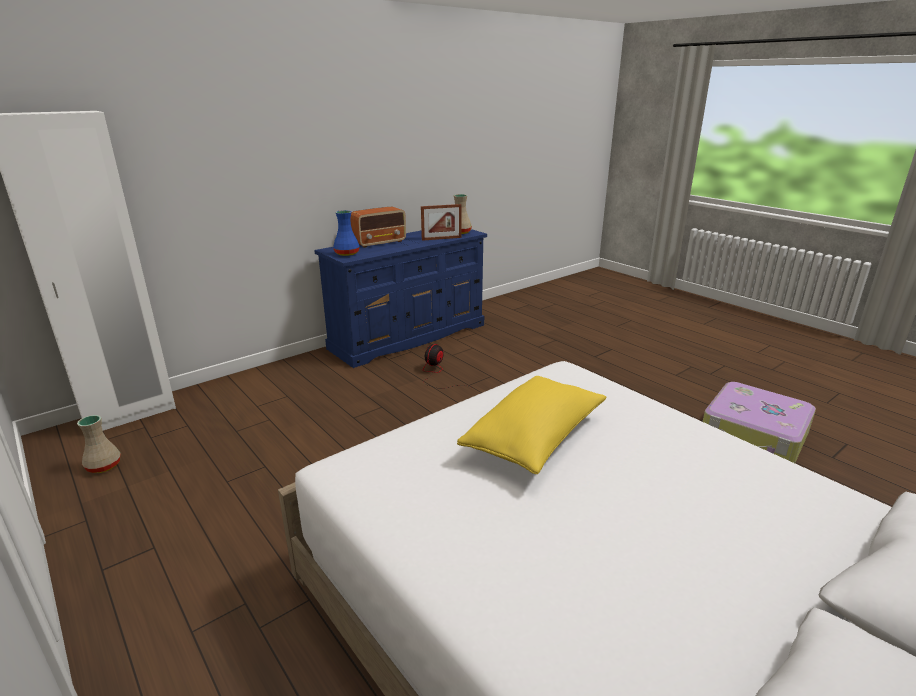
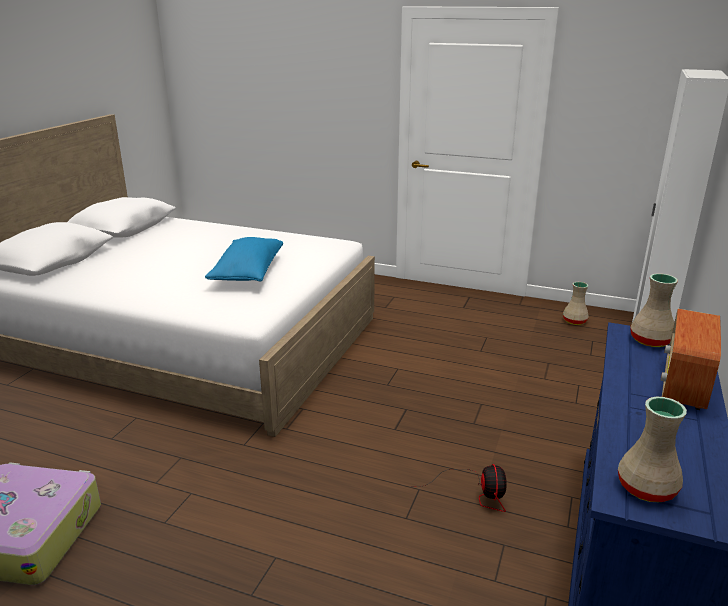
camera: 150 degrees right, 0 degrees up
(346, 253) = (651, 340): blue vase -> beige vase
(441, 238) = (626, 439): picture frame -> none
(535, 438) = (248, 273): yellow pillow -> blue pillow

